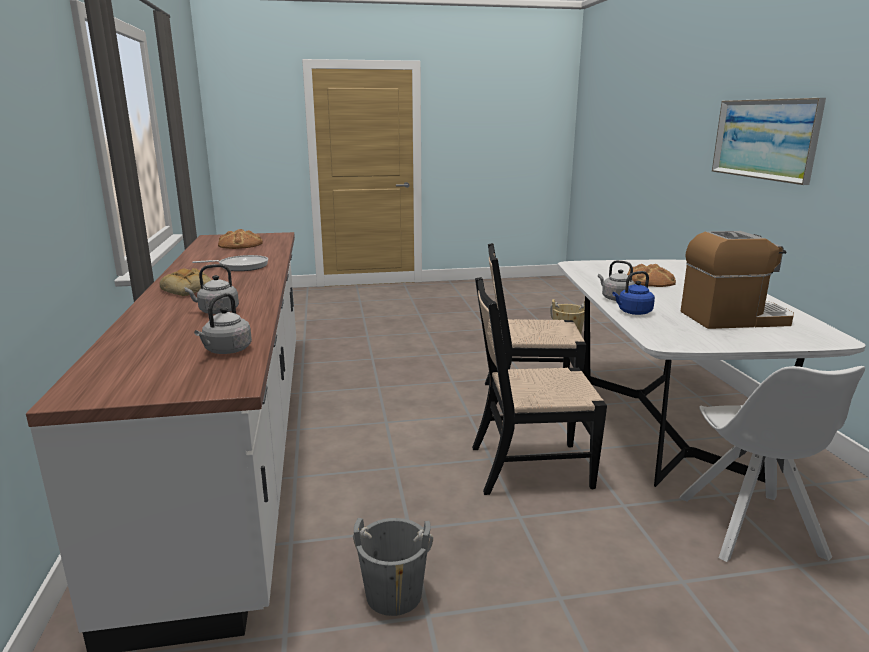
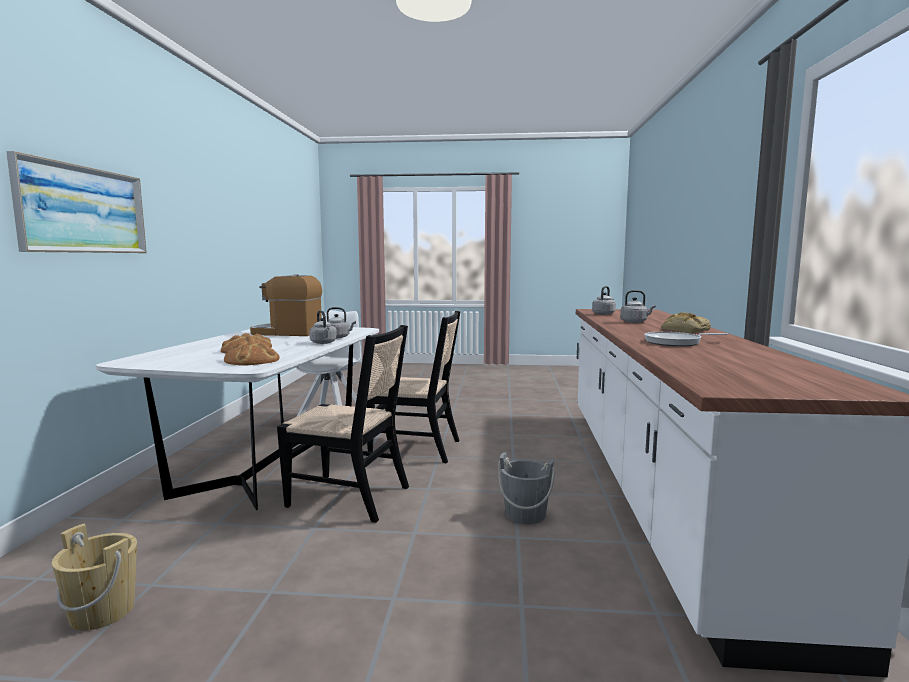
camera: 165 degrees left, 10 degrees down
(240, 245) = (750, 369): bread -> bread (252, 360)
(394, 595) = (524, 419): grey bucket -> grey bucket (525, 514)
(633, 312) = (338, 337): blue kettle -> grey kettle

